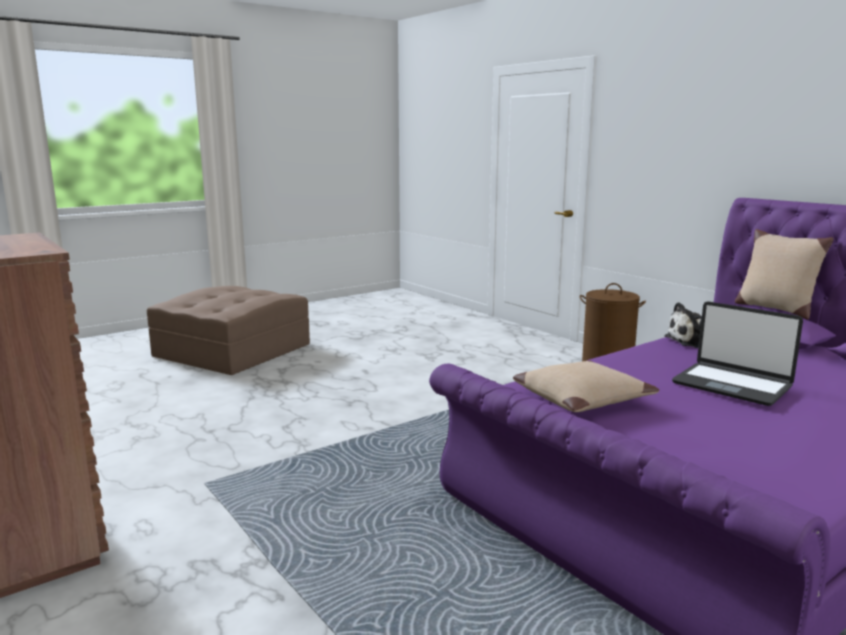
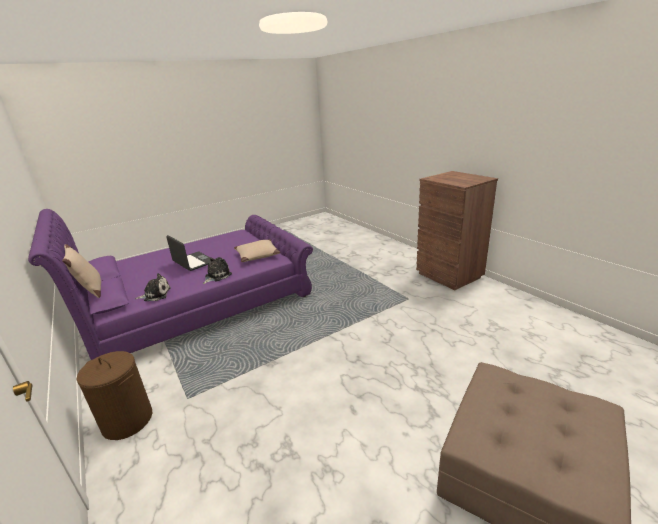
camera: 175 degrees left, 10 degrees up
(623, 362) = (217, 276): none -> plush toy

